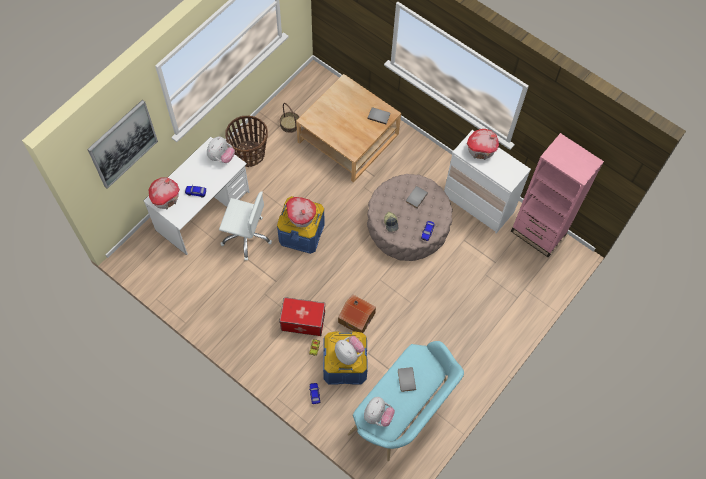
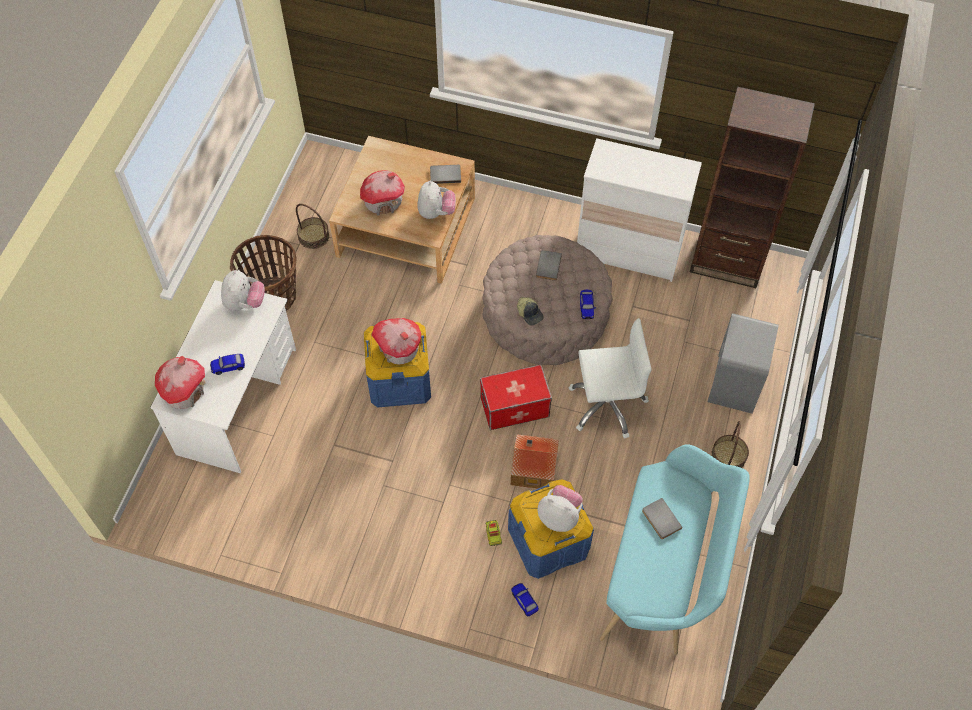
camera: 20 degrees left, 5 degrees down
(123, 144) = (98, 318): picture -> none
(246, 236) = (319, 413): white office chair -> white office chair (607, 404)
(303, 321) = (459, 502): storage box -> storage box (515, 407)
(377, 416) = (646, 588): plush toy -> plush toy (436, 212)
(478, 356) = (729, 456): none -> basket
(481, 150) = (622, 160): toy house -> toy house (383, 202)
(504, 313) = (735, 383): none -> grey nightstand
(538, 233) = (727, 262): pink bookcase -> brown bookcase

